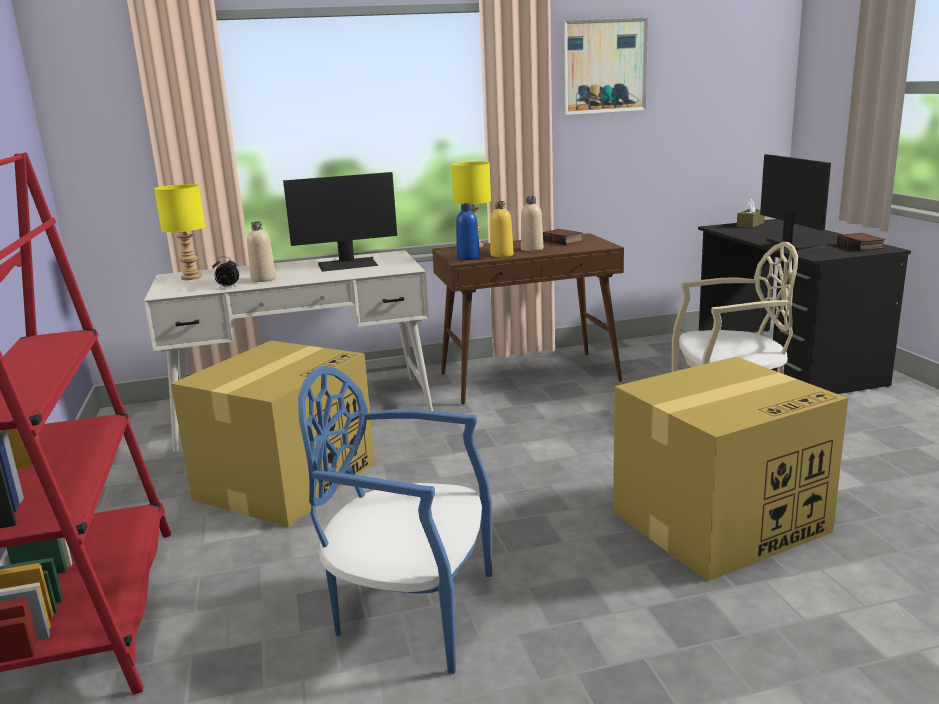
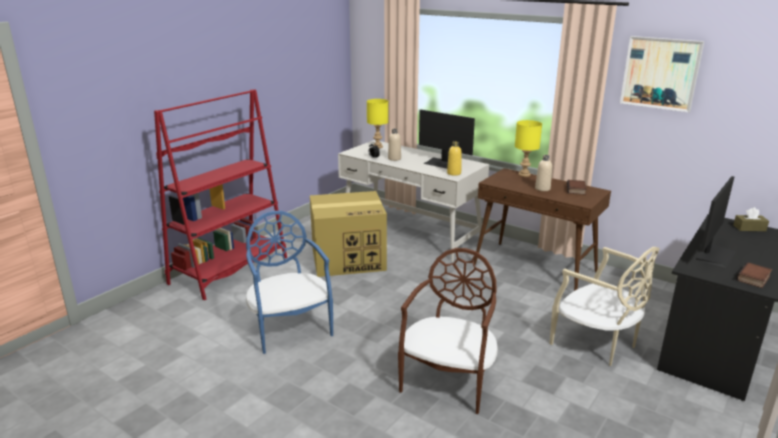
camera: 50 degrees right, 5 degrees up
(468, 257) = (498, 181): blue bottle -> none
(502, 255) = (517, 186): yellow bottle -> yellow bottle (454, 173)
(720, 520) = (449, 381): cardboard box -> brown chair

